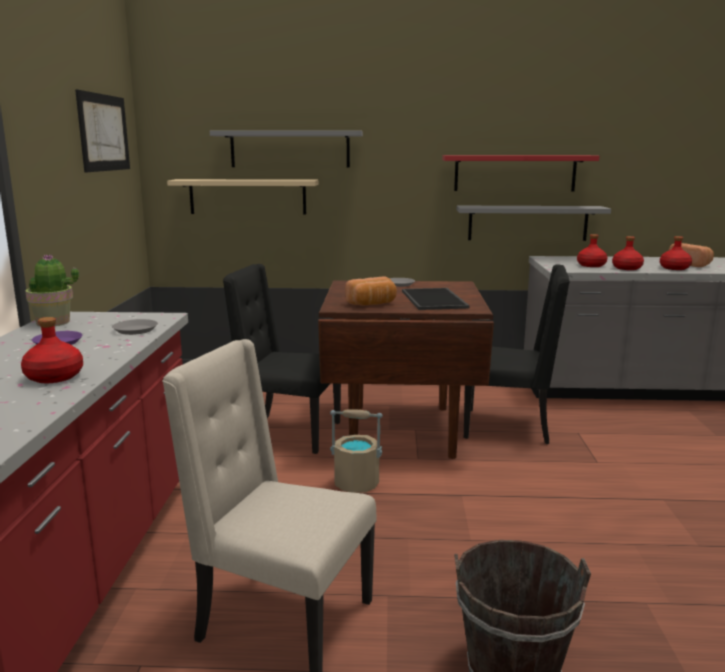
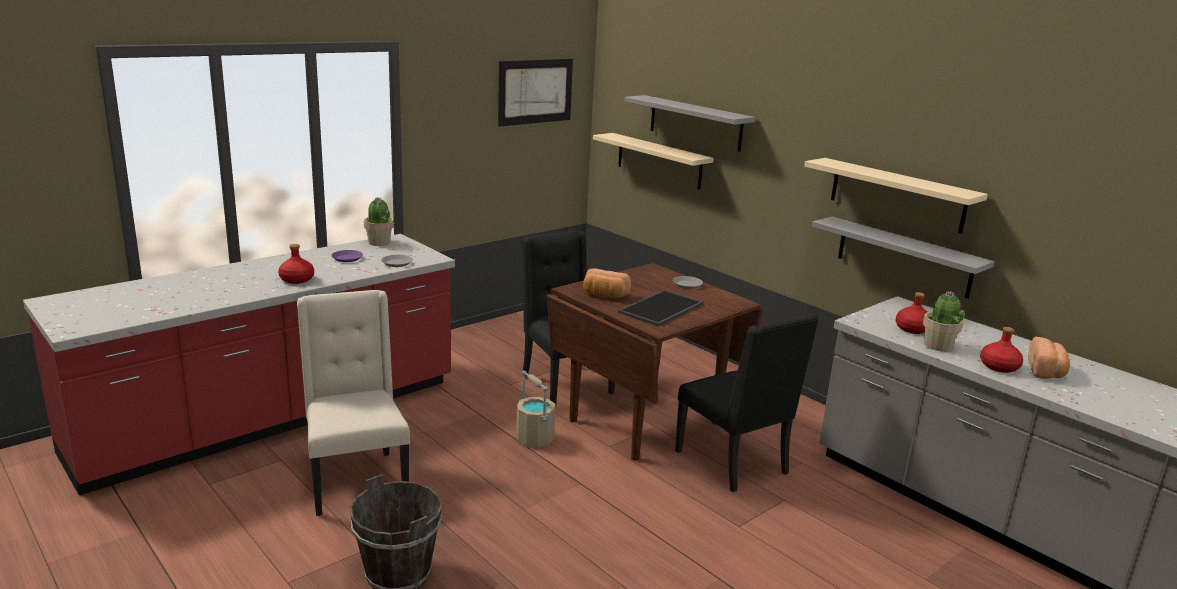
camera: 45 degrees right, 5 degrees up
(515, 173) = (896, 195): red shelf -> beige shelf
(626, 268) = (937, 346): red bottle -> potted plant

